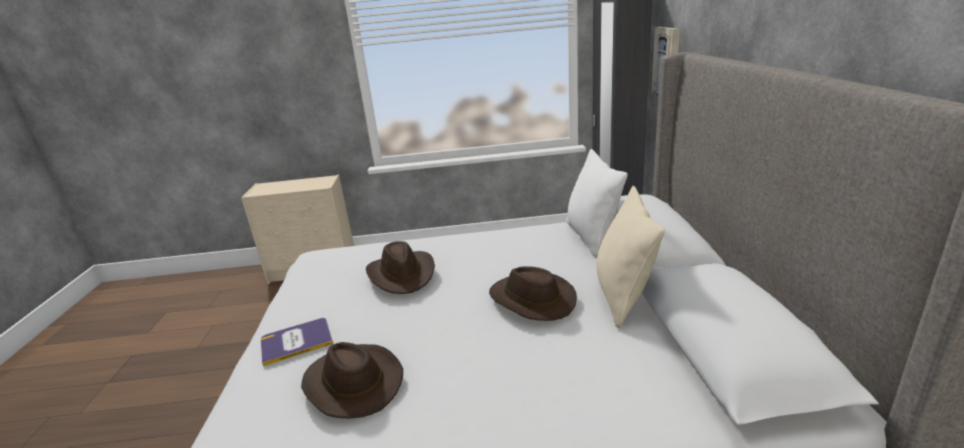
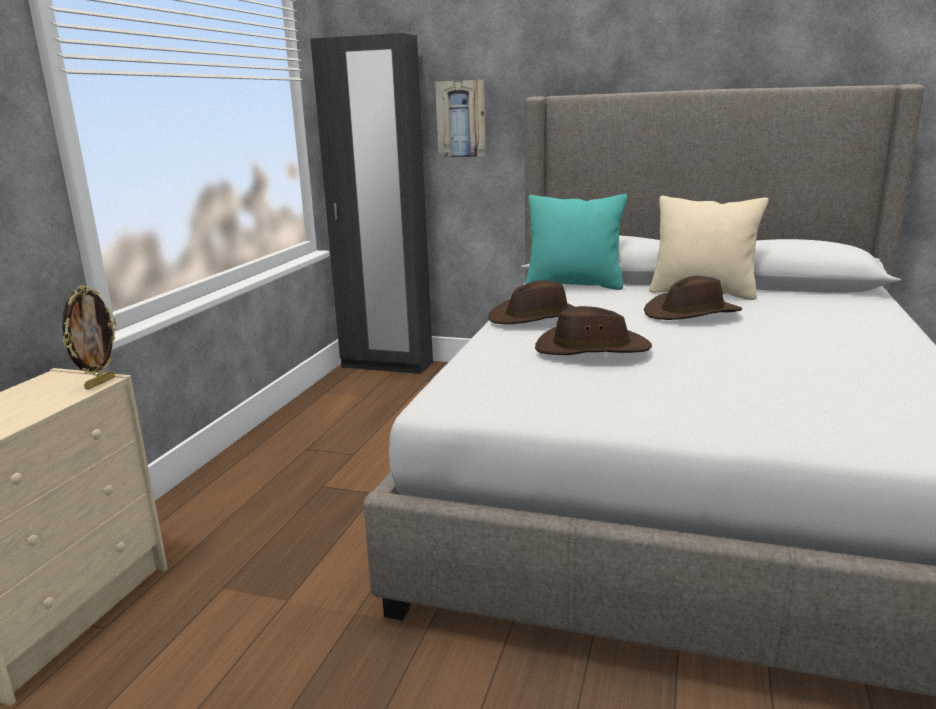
camera: 70 degrees left, 5 degrees down
(296, 341) = (721, 410): book -> none
(319, 186) = (99, 383): none -> picture frame
(352, 383) = (820, 385): brown hat -> brown hat (537, 318)
(592, 237) = (574, 285): white pillow -> turquoise pillow

